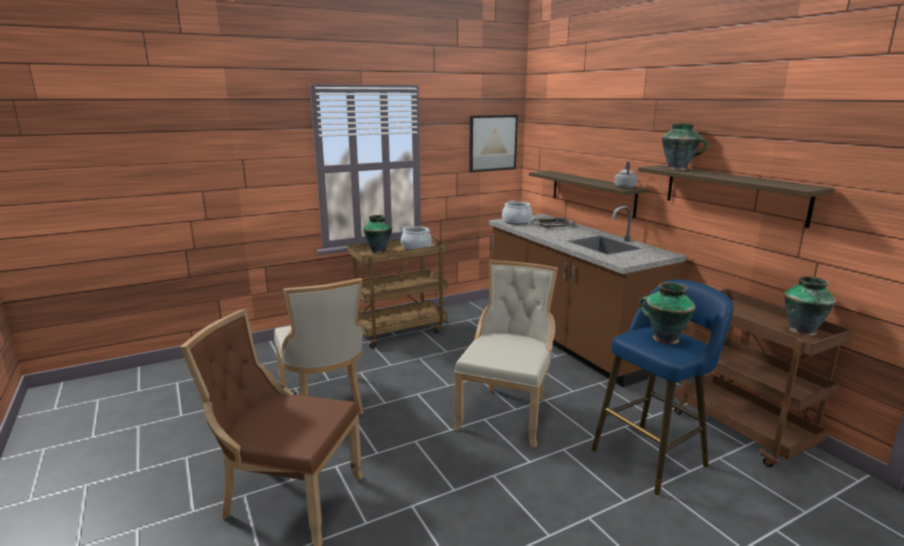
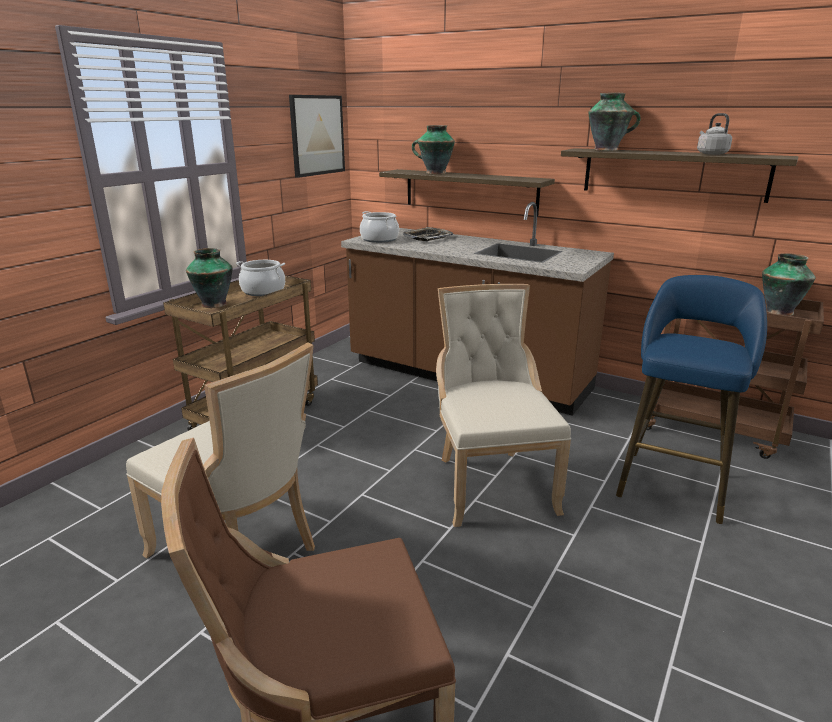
camera: 30 degrees left, 5 degrees up
(624, 187) = (531, 179): grey kettle -> grey kettle (711, 154)
(664, 338) = (699, 345): vase -> vase (434, 173)

